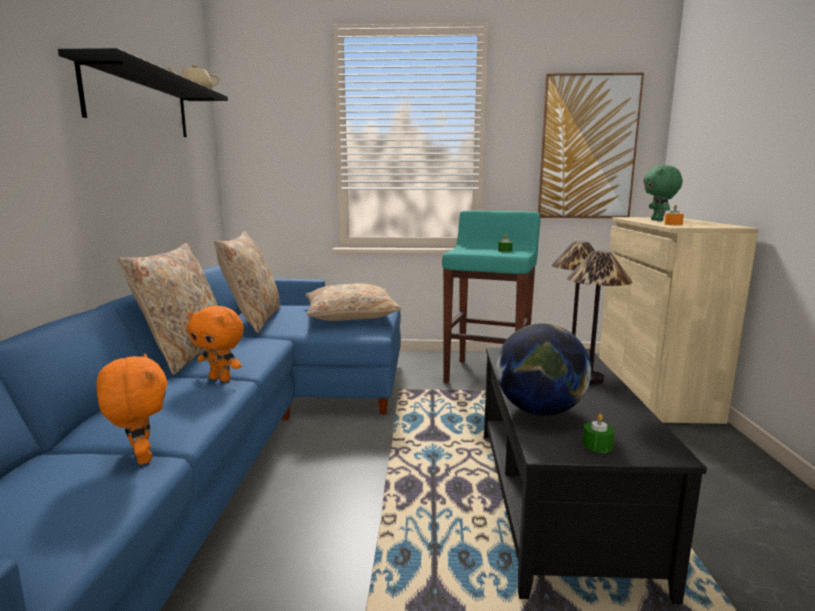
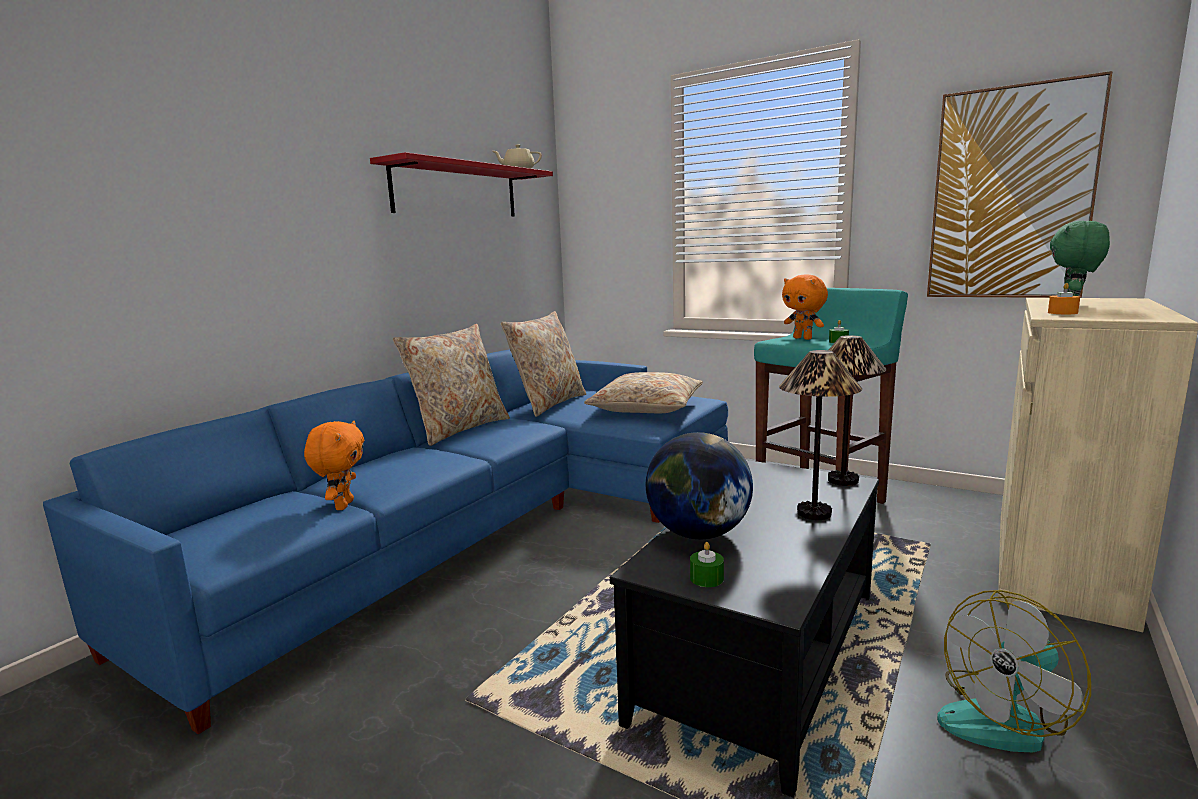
camera: 30 degrees right, 0 degrees up
(139, 103) = (457, 191): black shelf -> red shelf
(221, 379) = (462, 455): orange plush toy -> orange plush toy (803, 338)
(724, 498) = (1004, 719): none -> fan

